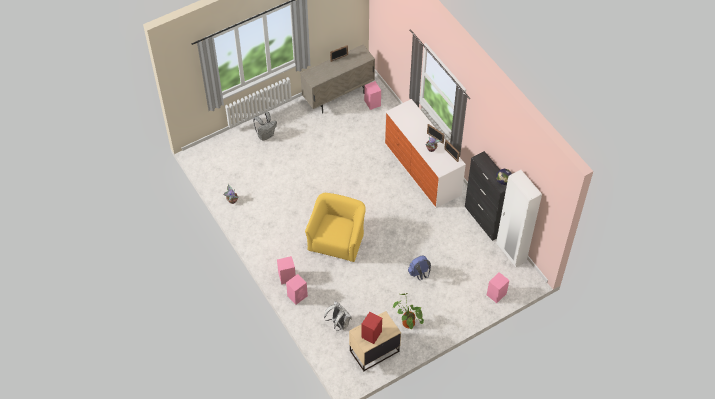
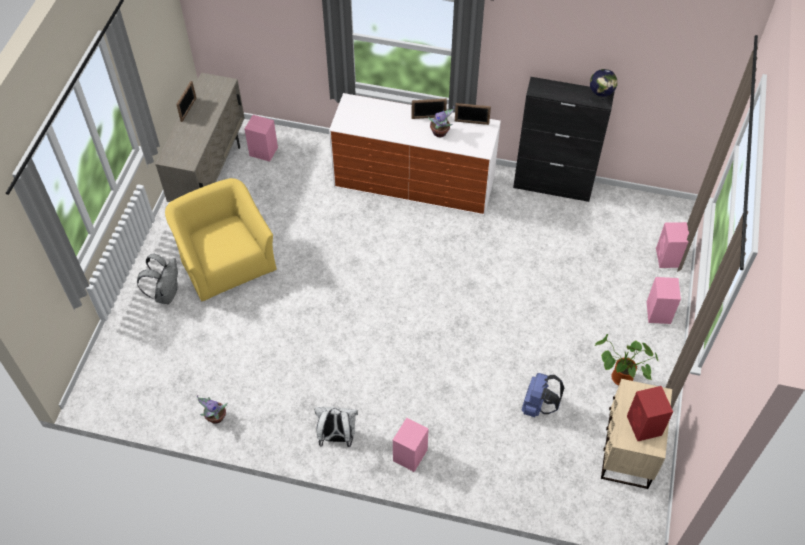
camera: 45 degrees left, 0 degrees up
(297, 295) = (453, 467): pink speaker -> pink speaker (658, 312)
(337, 240) = (416, 350): yellow armchair -> yellow armchair (226, 262)
(339, 323) = (545, 455): white backpack -> white backpack (337, 437)
(419, 274) = (561, 308): blue backpack -> blue backpack (538, 406)
(510, 253) = (624, 199): white wardrobe -> none

